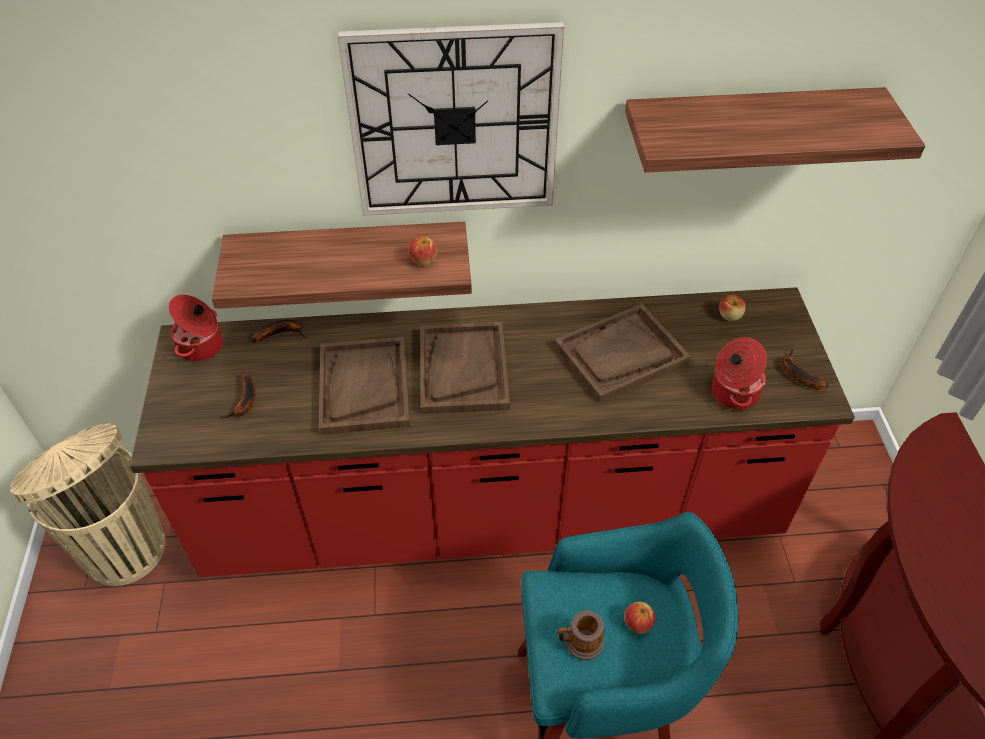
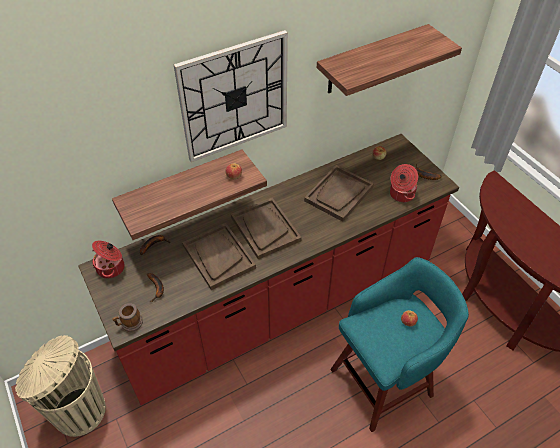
camera: 25 degrees left, 0 degrees up
(579, 642) = (387, 342): mug -> mug (129, 323)

